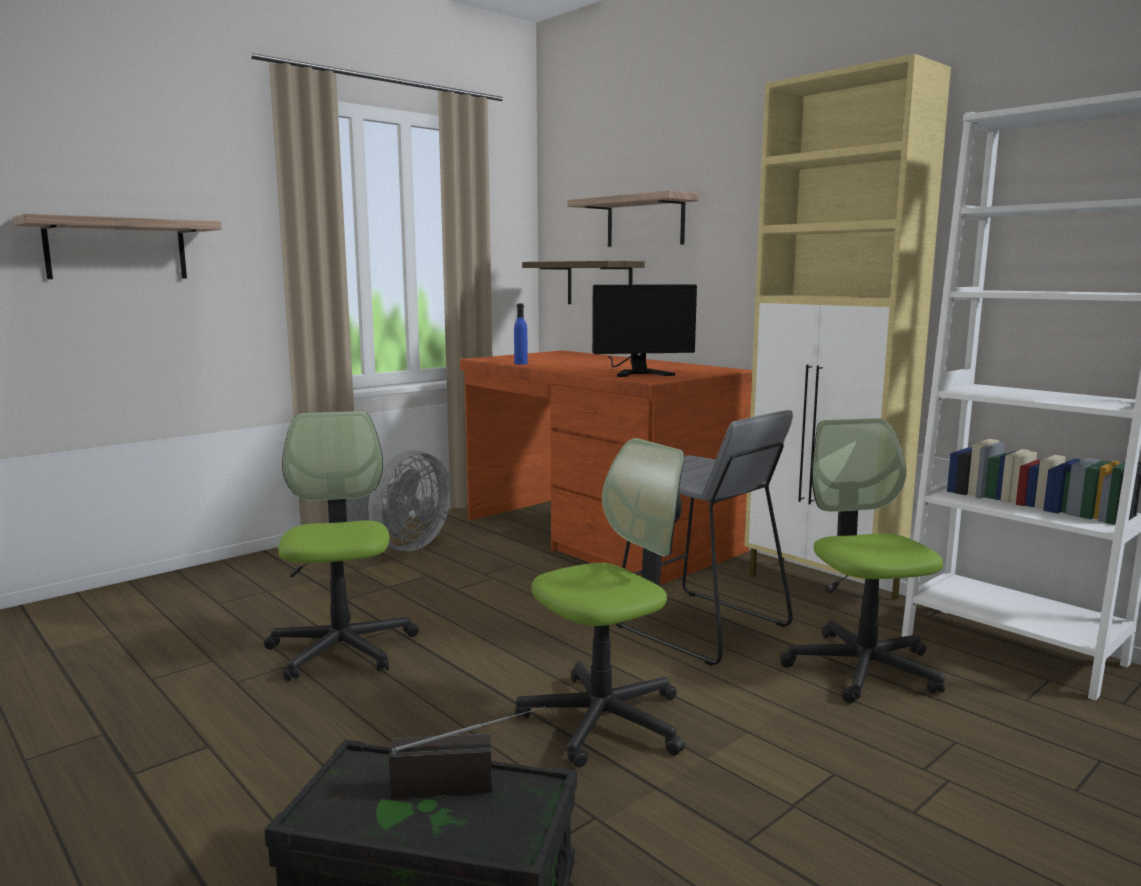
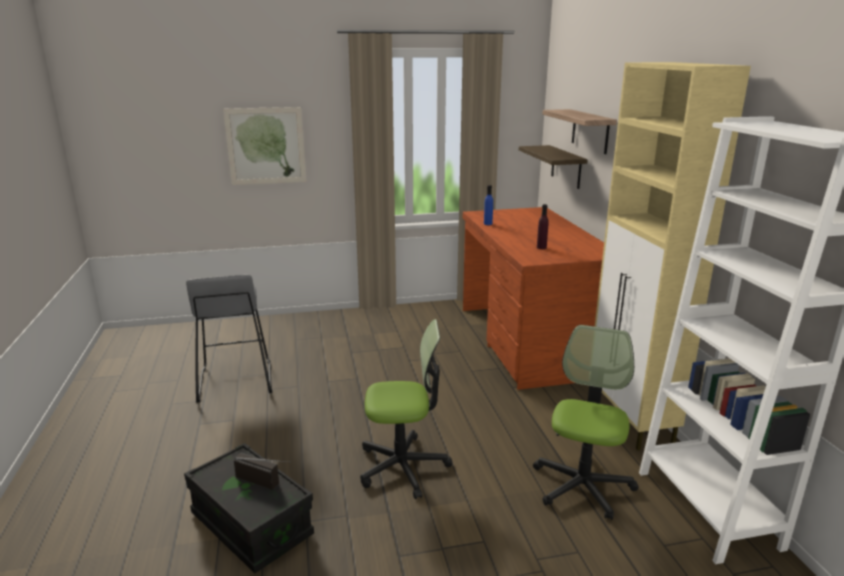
camera: 30 degrees right, 10 degrees up
(117, 249) = (266, 146): shelf -> picture
(341, 649) = (324, 383): office chair -> none
(400, 547) = (408, 323): grey fan -> none
(638, 372) = (541, 247): monitor -> purple bottle
(700, 626) = (516, 425): grey stool -> grey stool (235, 381)

